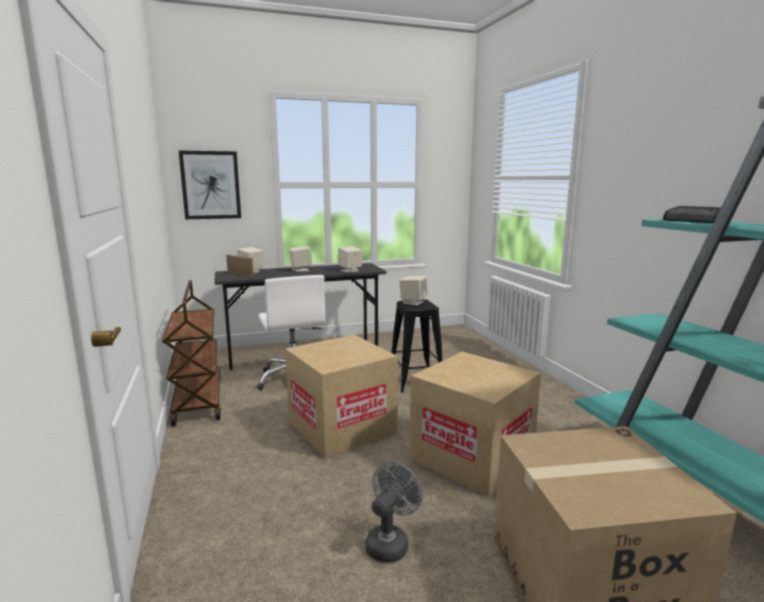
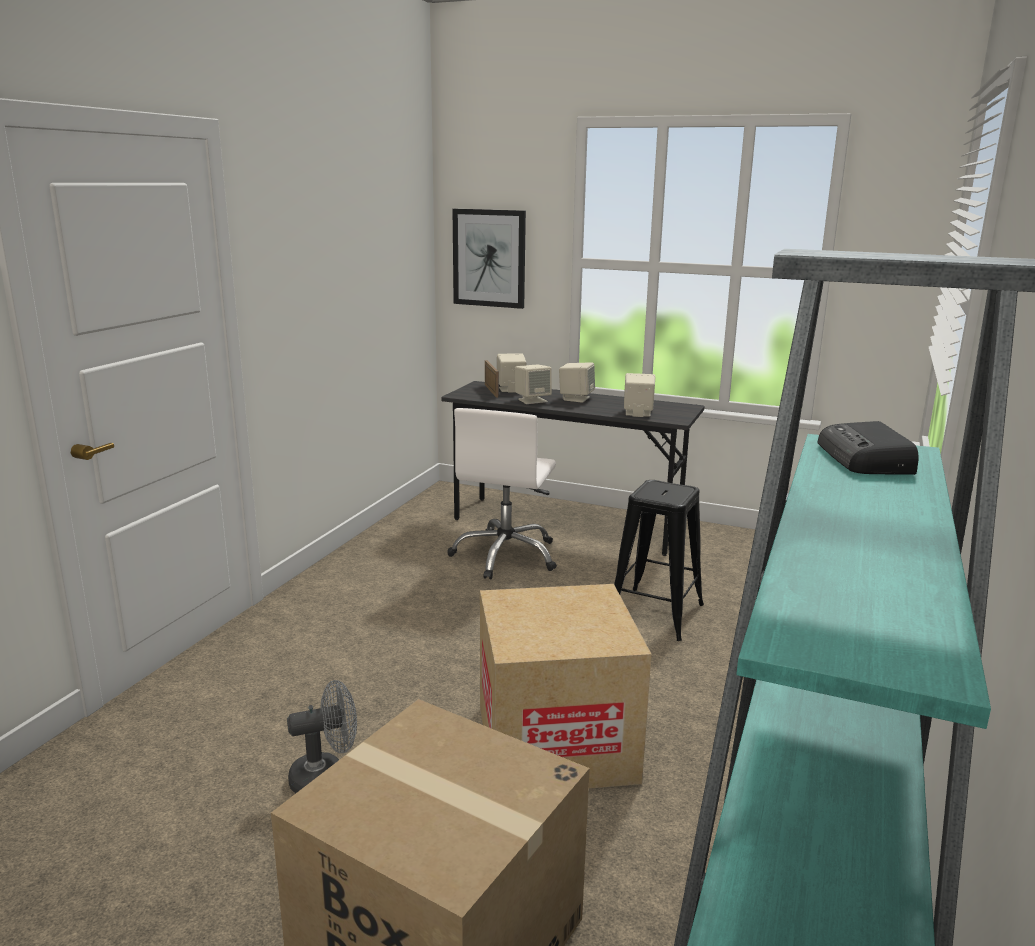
camera: 40 degrees right, 5 degrees up
(197, 400) = (376, 545): brown cart -> none
(342, 427) = (467, 636): cardboard box -> none
(413, 302) = (663, 487): beige speaker -> beige speaker (532, 400)

